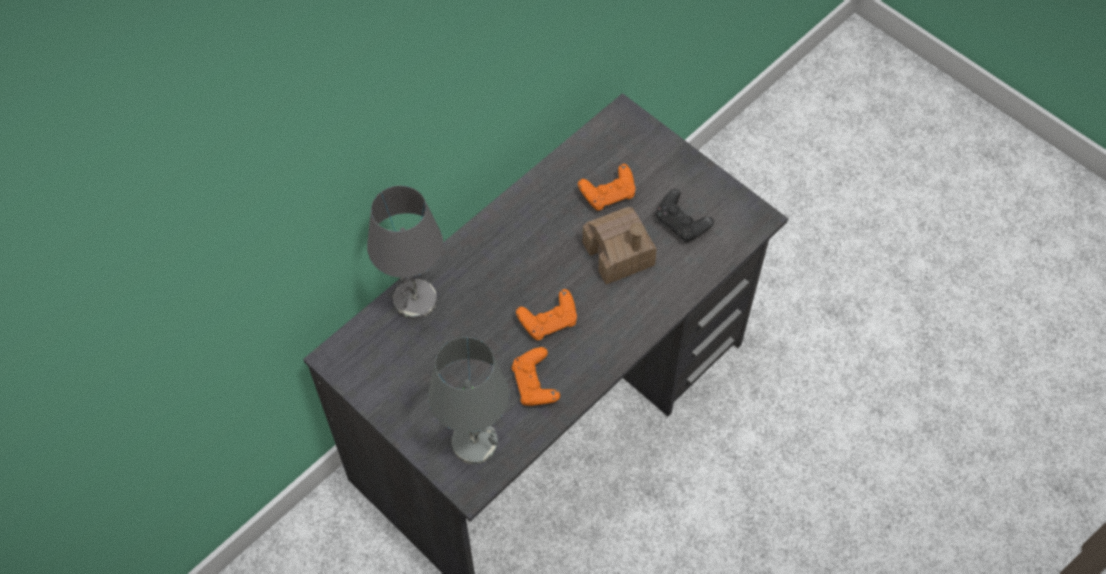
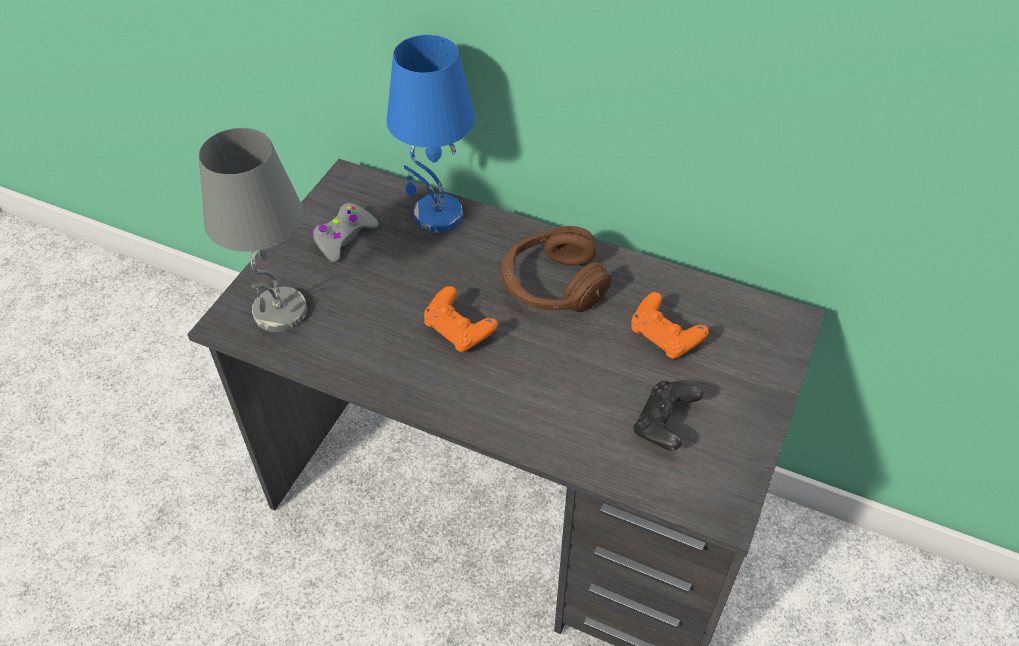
camera: 70 degrees right, 10 degrees down
(410, 377) = (344, 238): none -> grey game controller
(415, 302) = (436, 216): grey table lamp -> blue table lamp
(528, 246) = (552, 285): none -> brown headphones
(535, 385) = (370, 342): orange game controller -> none
(618, 254) = (584, 371): toy house -> none

